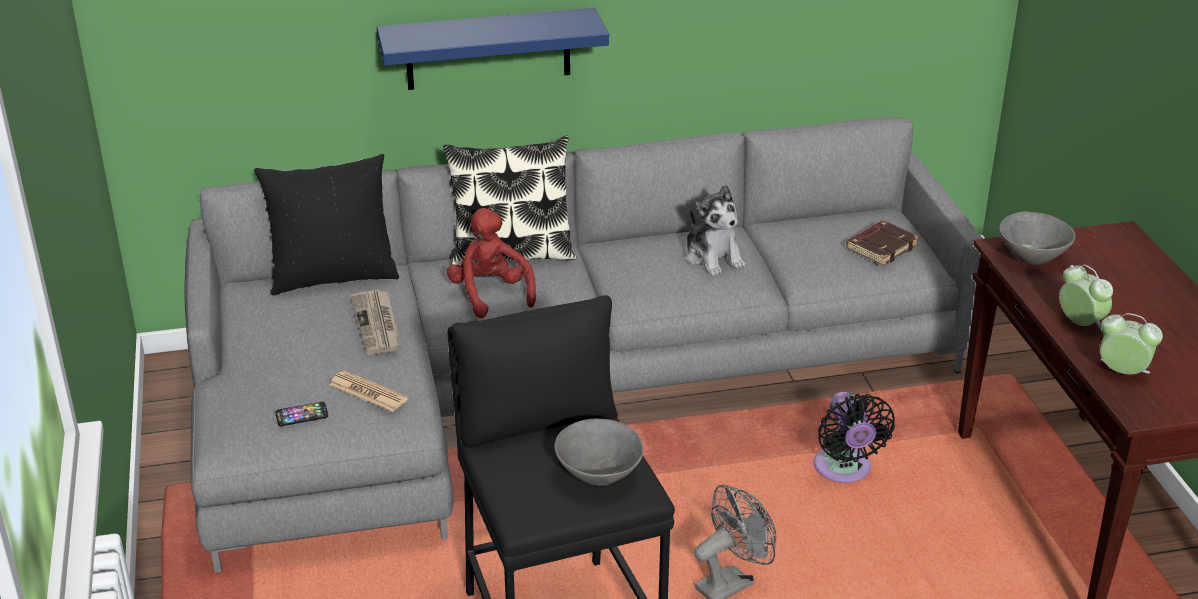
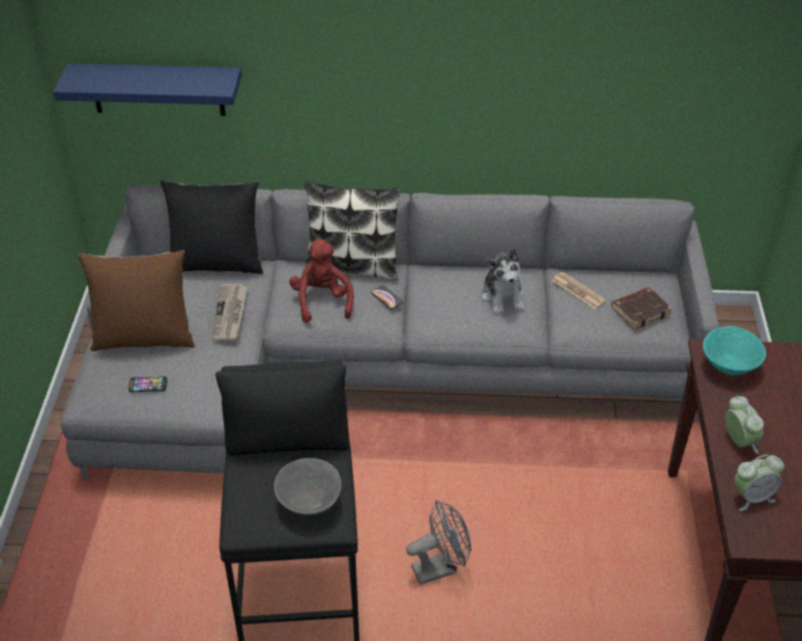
camera: 15 degrees right, 10 degrees up
(273, 366) = (144, 337): none -> brown pillow
(368, 392) = (201, 374): newspaper -> newspaper (578, 291)
(488, 49) = (351, 108): blue shelf -> blue shelf (157, 89)
(571, 278) = (387, 298): none -> phone
(844, 470) = (564, 486): black fan -> none
(1032, 257) = (729, 366): grey bowl -> turquoise bowl
(1122, 372) = (752, 497): alarm clock -> alarm clock turned 120 degrees clockwise

